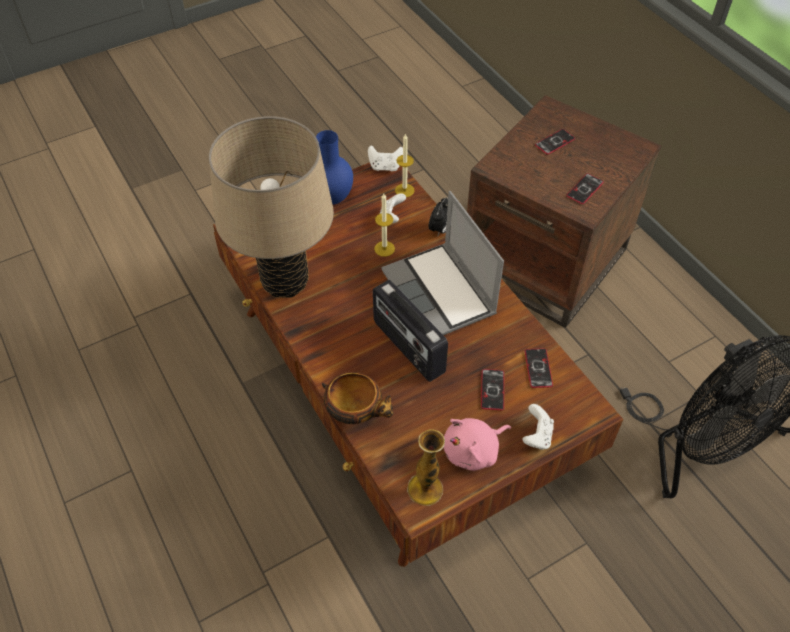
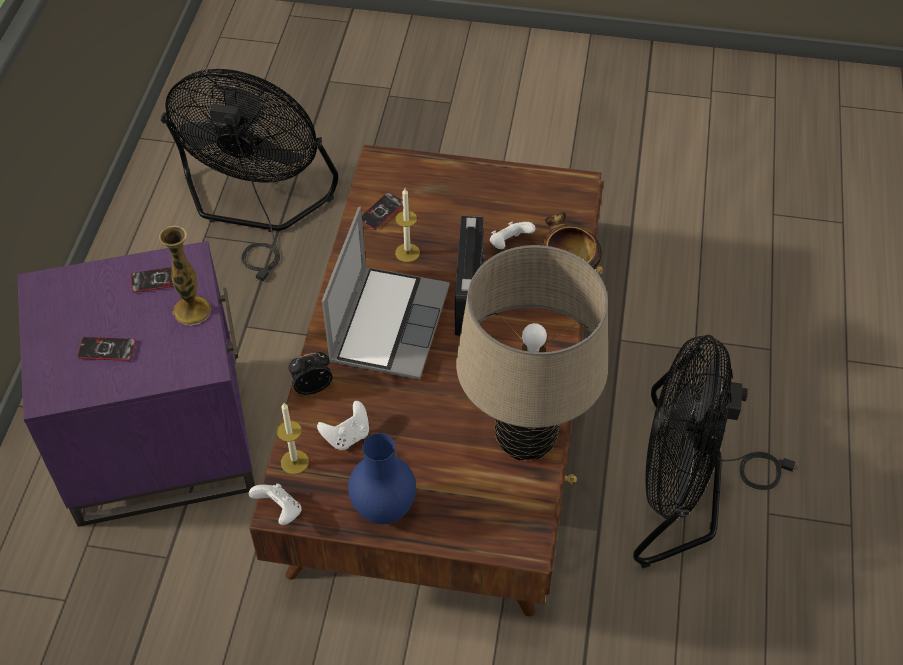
camera: 140 degrees left, 0 degrees up
(199, 453) = (689, 485): none -> black fan
(384, 248) = (391, 405): candle -> candle (407, 252)
(425, 489) = (562, 192): vase -> vase (192, 310)
(473, 451) = (499, 192): pink plush toy -> none
(492, 390) = (436, 220): phone -> none
(537, 436) = (441, 172): white game controller -> white game controller (509, 244)
(546, 261) = (159, 438): brown side table -> purple side table

